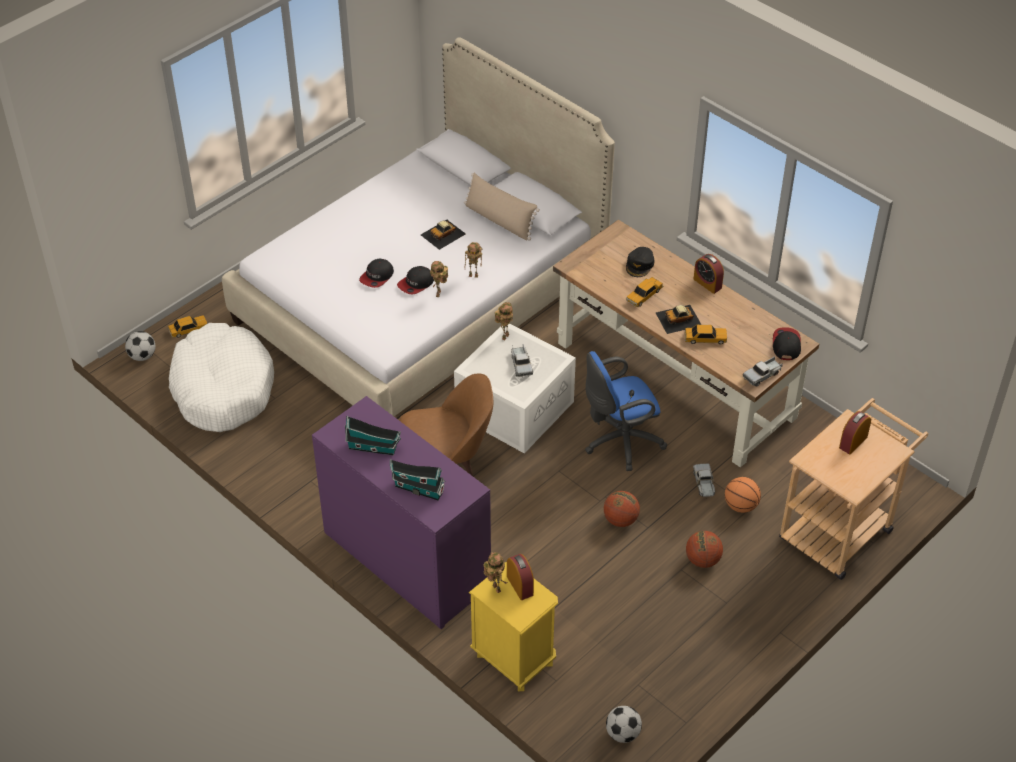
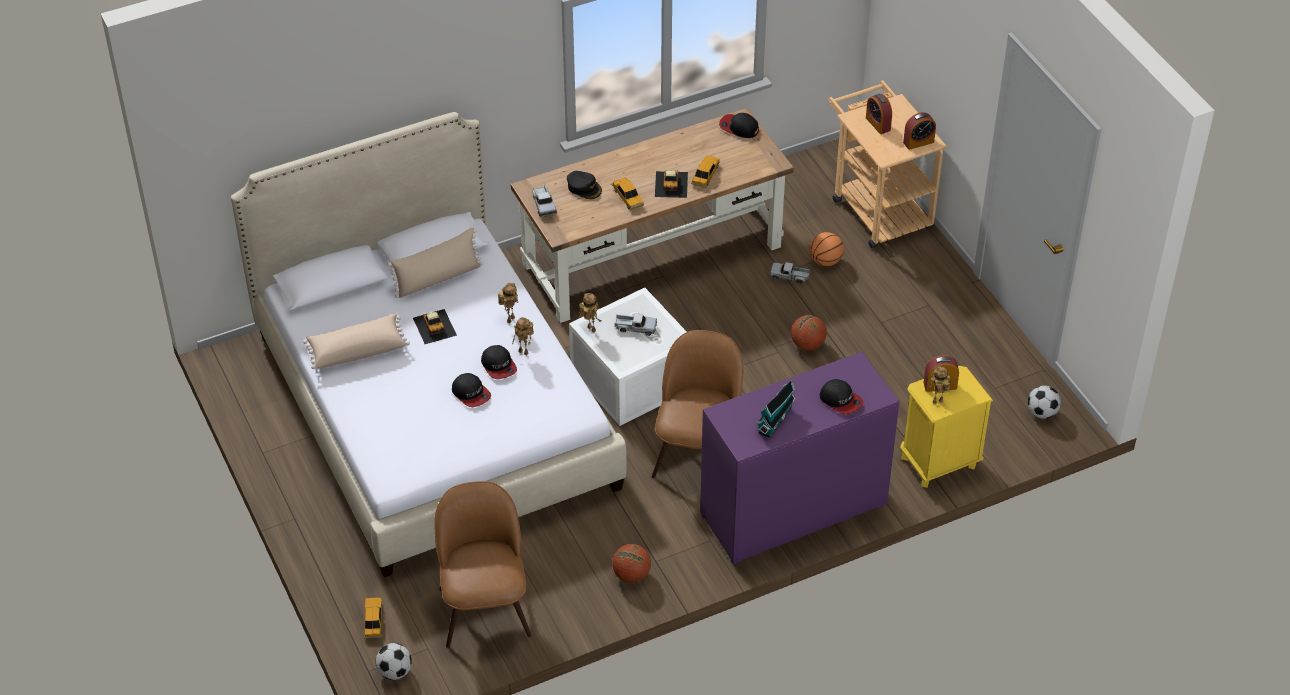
camera: 70 degrees left, 0 degrees up
(222, 388) = (484, 608): white dog bed -> brown chair
(396, 200) = (357, 350): none -> beige pillow
(417, 488) = (841, 400): toy house -> cap
(619, 442) = (712, 317): blue office chair -> none
(702, 560) = (876, 305): basketball -> basketball (631, 575)
(707, 283) = (634, 151): alarm clock -> alarm clock (918, 142)
(762, 375) = (768, 154): toy truck -> toy truck (543, 204)

